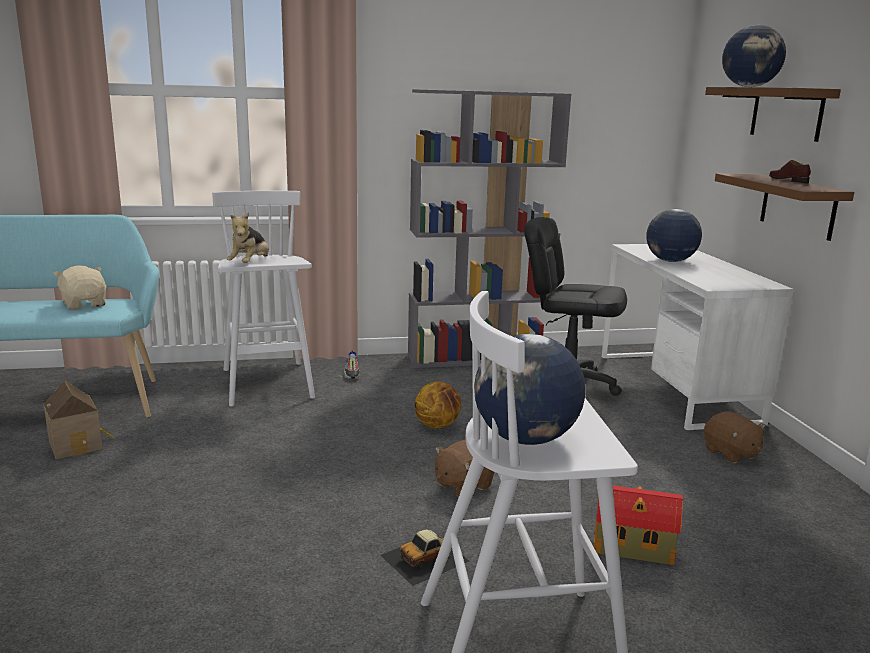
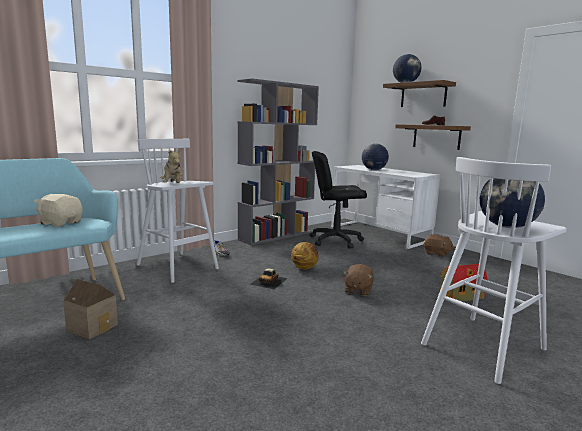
camera: 30 degrees left, 5 degrees down
(425, 558) = (392, 325): toy car -> toy car (269, 281)

